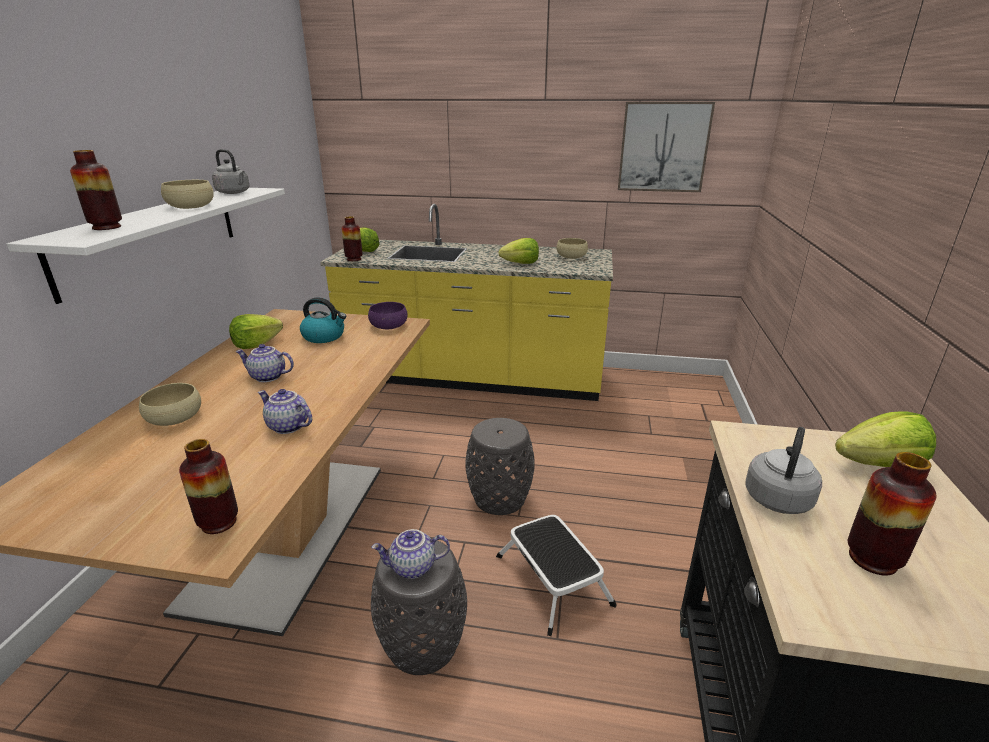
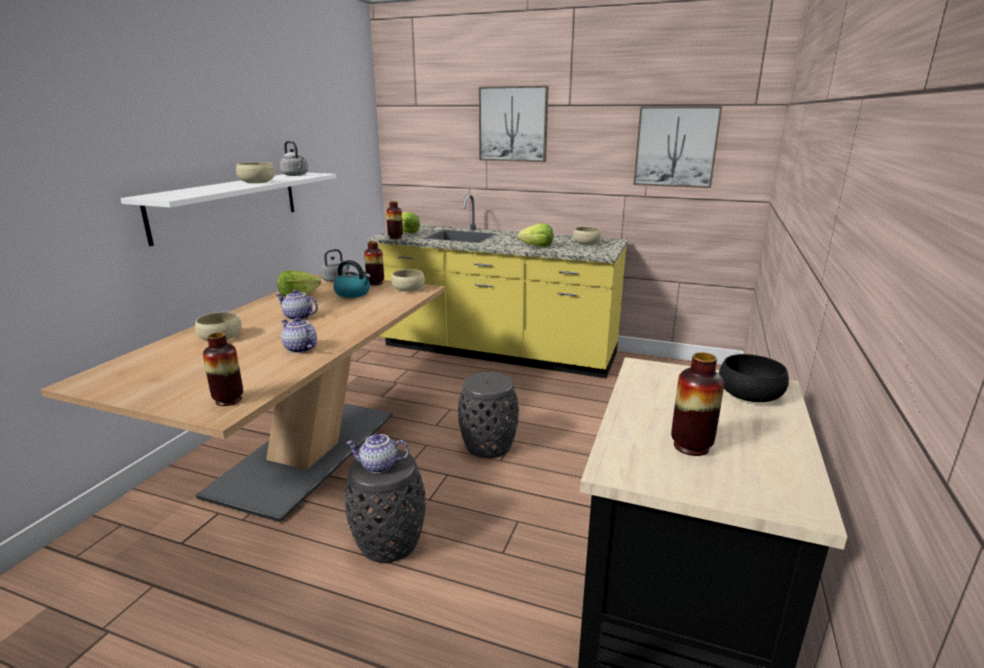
camera: 10 degrees right, 5 degrees down
(106, 227) = (190, 191): vase -> vase (375, 283)
(389, 325) = (408, 289): purple bowl -> beige bowl
(480, 122) = (513, 124): none -> picture
(552, 580) = (513, 510): black step ladder -> none
(778, 497) = (643, 406): grey kettle -> grey kettle (336, 280)
(879, 464) = (750, 394): lettuce -> black bowl

